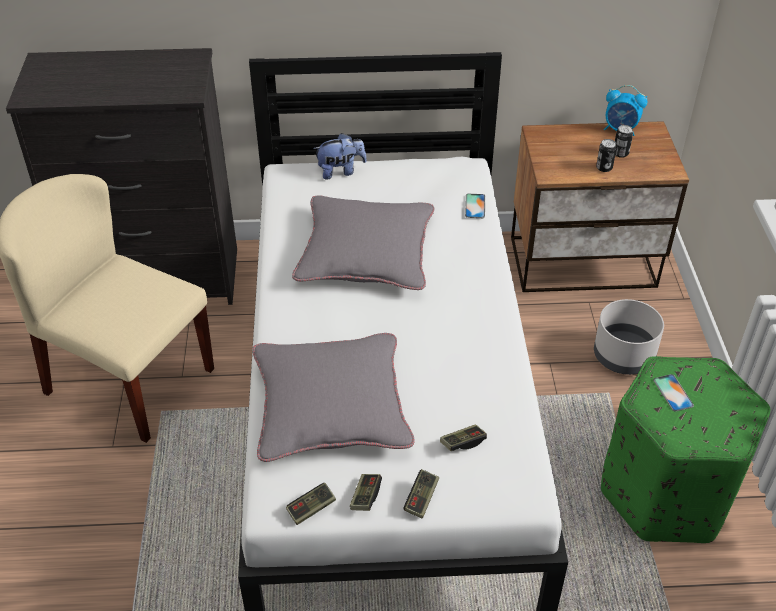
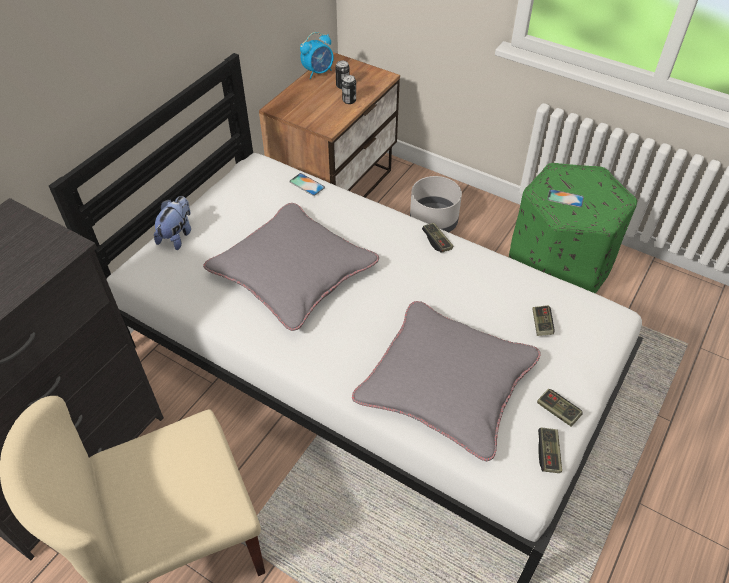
camera: 55 degrees left, 5 degrees up
(421, 498) = (581, 377): game controller -> game controller (437, 242)

